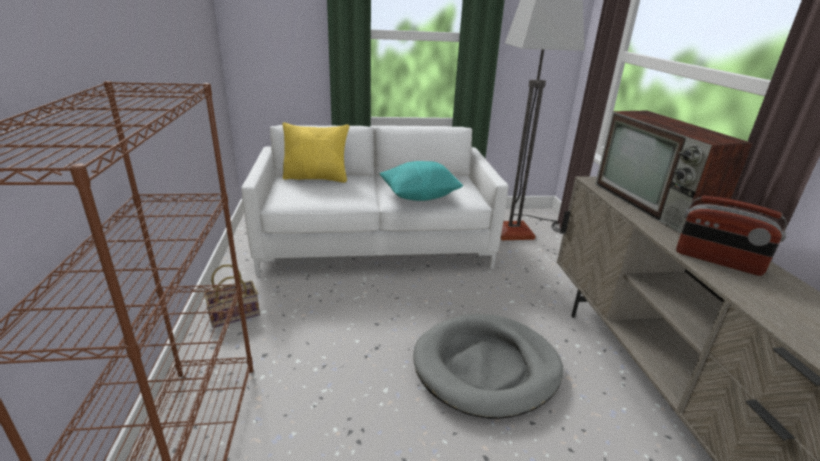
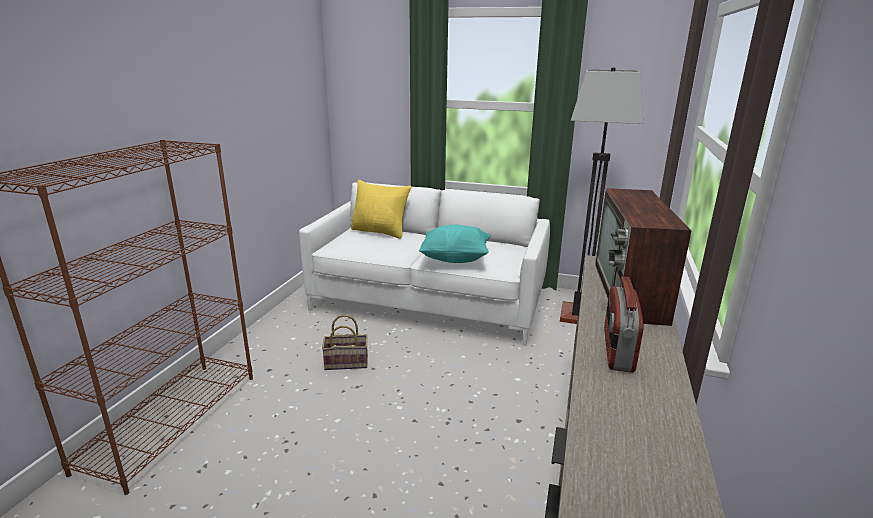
camera: 25 degrees right, 5 degrees down
(235, 314) = (271, 335): basket -> basket (347, 362)
(486, 367) = (439, 428): grey dog bed -> none
(717, 261) = (617, 350): radio -> radio turned 45 degrees clockwise

